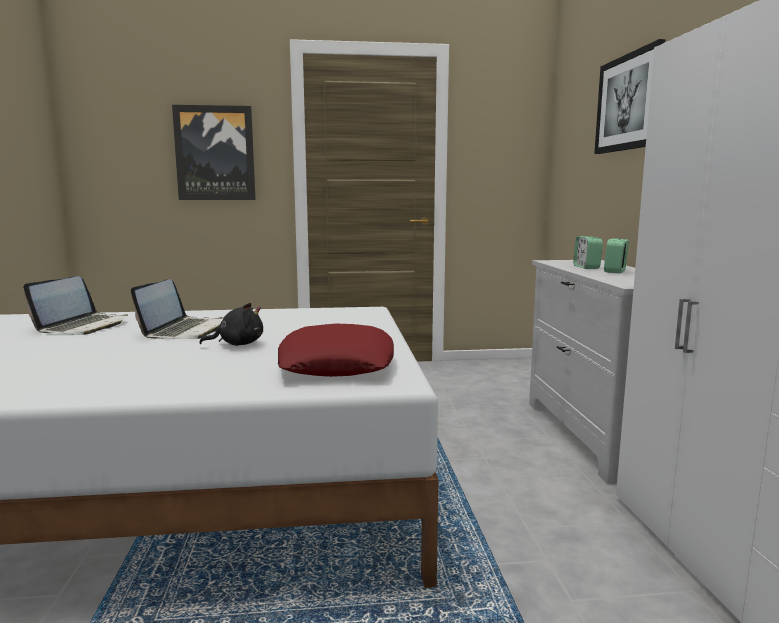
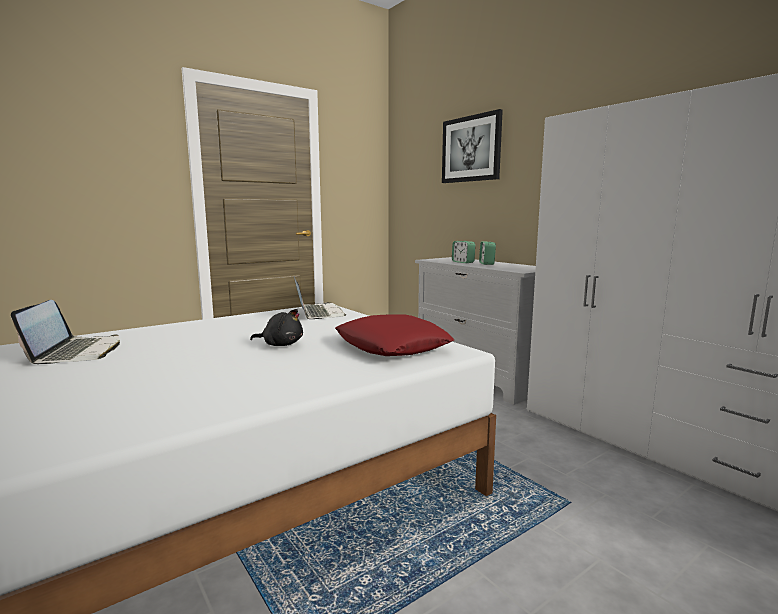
camera: 30 degrees left, 0 degrees up
(184, 331) = (202, 341): laptop -> laptop (318, 313)
(215, 153) = (109, 170): picture -> none
(237, 344) = (281, 344): black plush toy -> black plush toy turned 60 degrees clockwise

